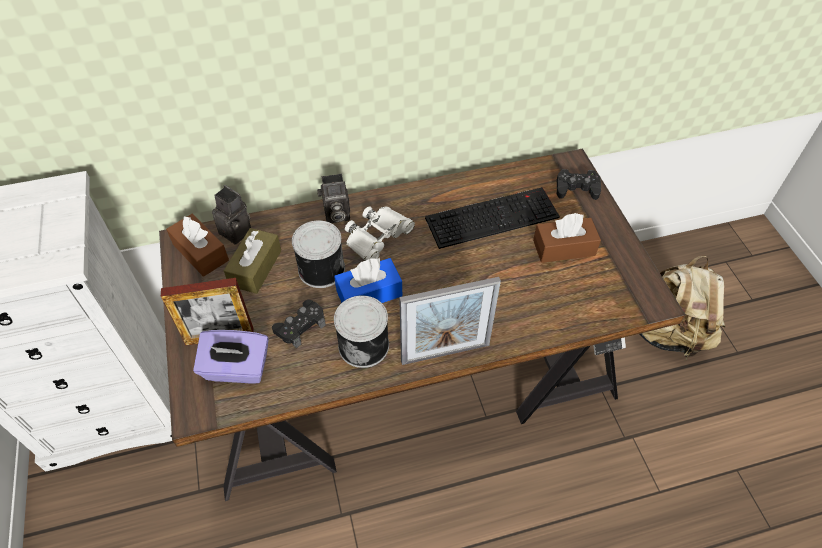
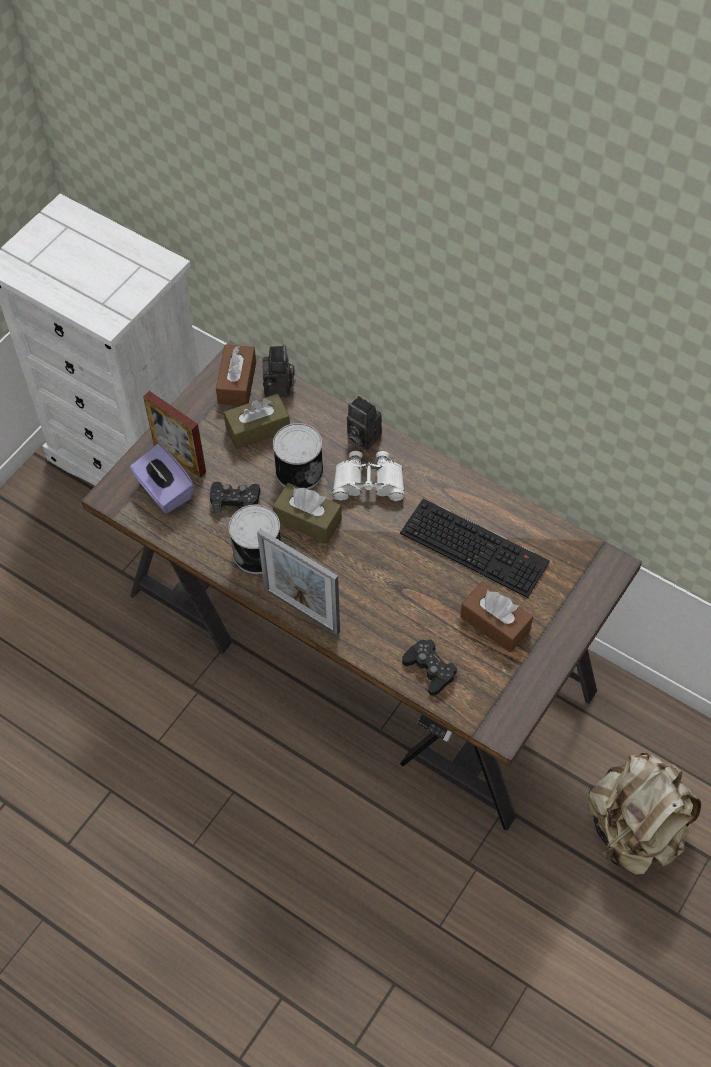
camera: 50 degrees right, 5 degrees up
(369, 293) = (307, 520): blue tissue box -> brown tissue box
(576, 188) = (580, 589): black game controller -> black game controller (430, 669)

